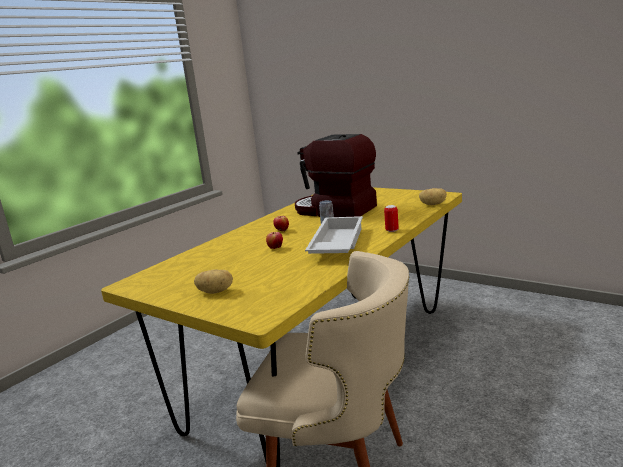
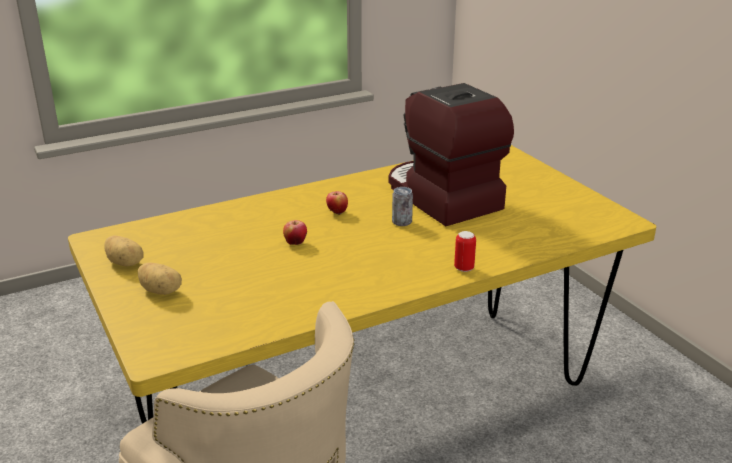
camera: 25 degrees right, 10 degrees up
(336, 244) = (368, 265): white tray -> none
(433, 204) = (583, 236): potato -> potato (125, 263)

